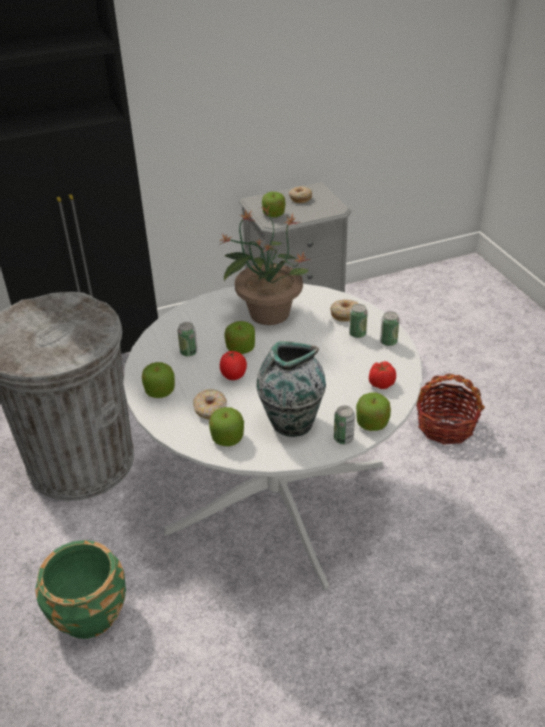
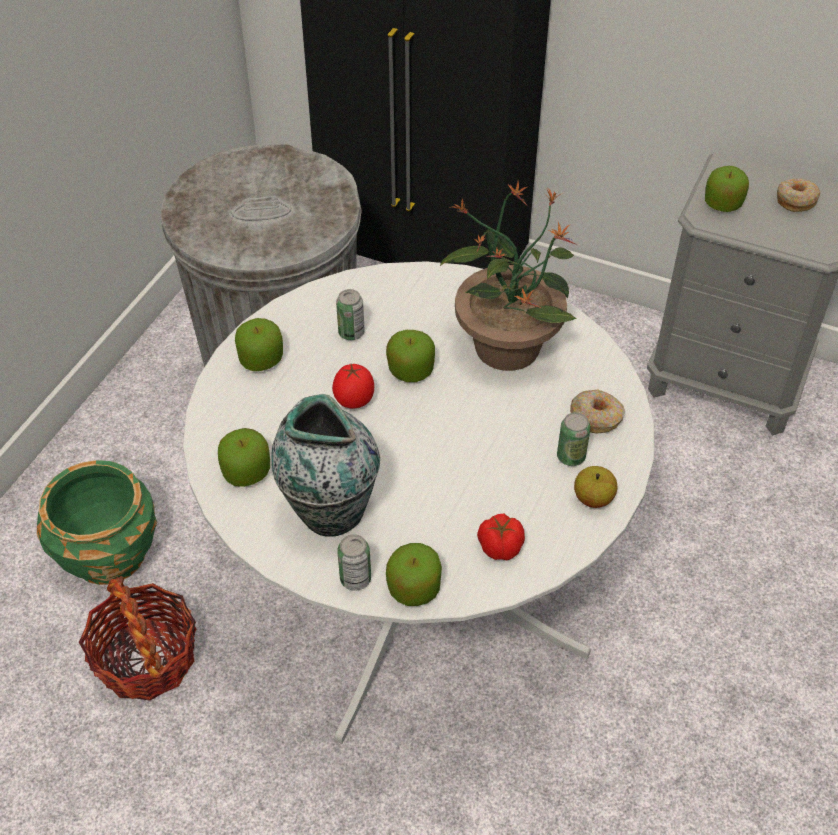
camera: 45 degrees right, 10 degrees up
(210, 409) = (277, 423): donut -> none
(388, 342) = (593, 498): can -> apple
(445, 426) = (739, 679): basket -> basket (146, 658)

